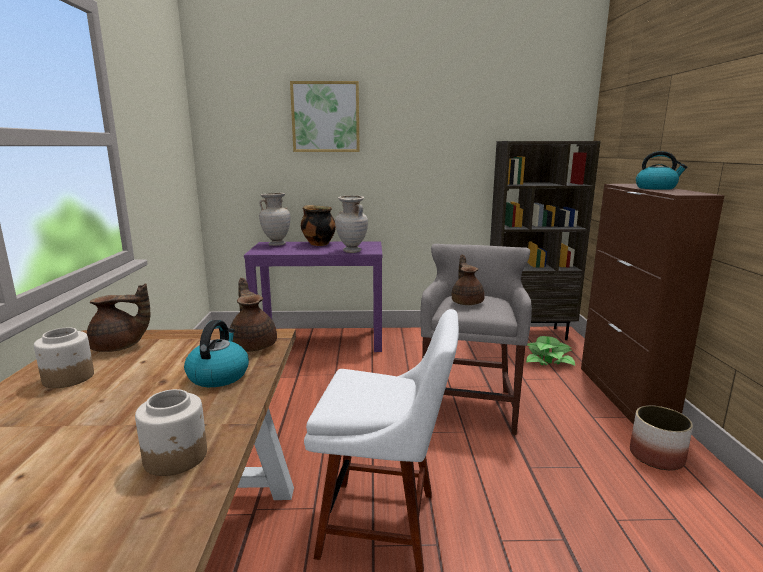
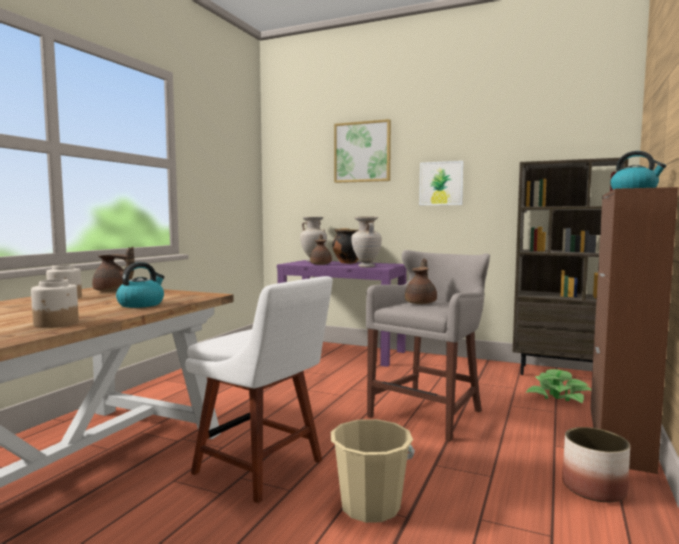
camera: 25 degrees right, 10 degrees down
(254, 345) = (189, 297): brown teapot -> brown teapot (321, 264)
(415, 156) = (441, 183): none -> picture
(525, 538) = (370, 506): none -> beige bucket

